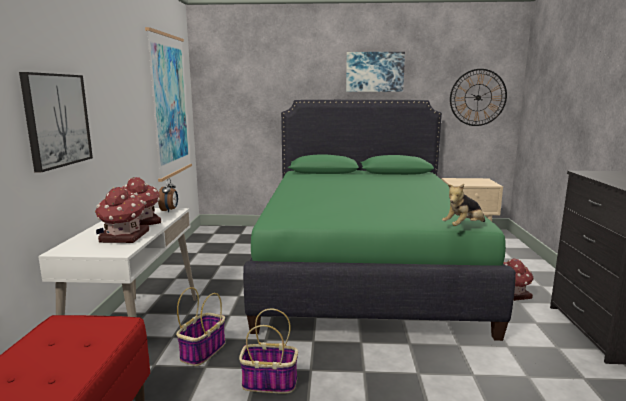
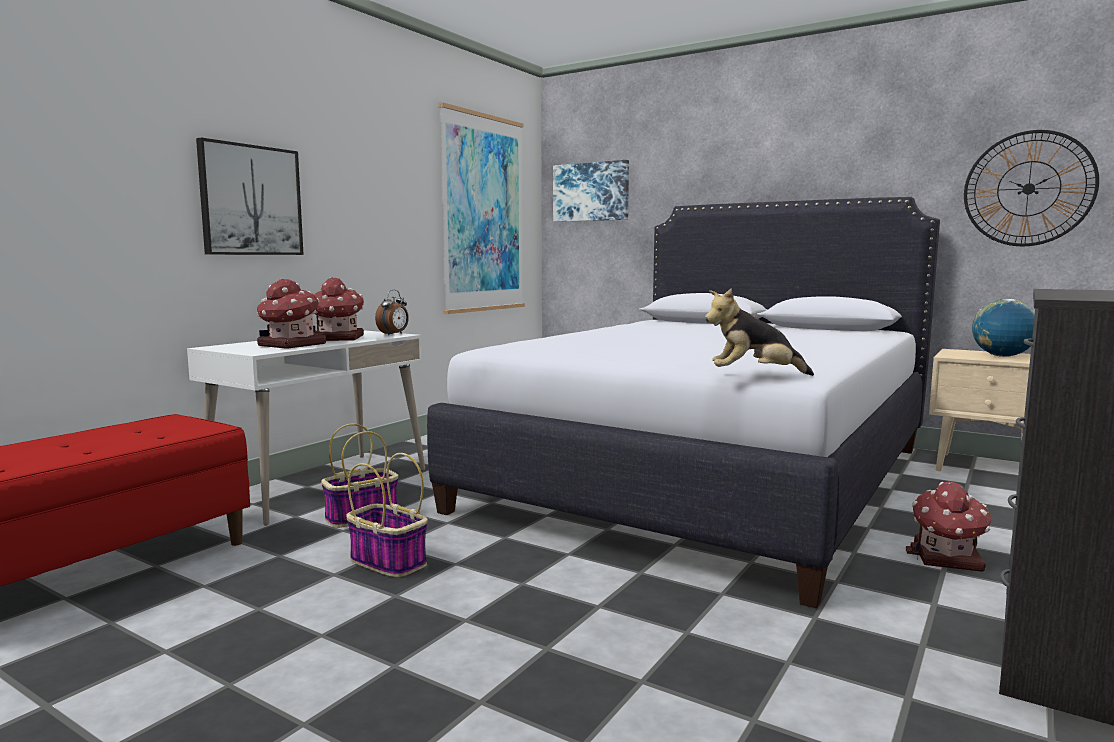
camera: 30 degrees right, 5 degrees down
(363, 268) = (707, 477): green bed -> white bed
(374, 72) = (815, 153): picture -> picture (591, 192)
(474, 182) = (1002, 356): none -> globe

